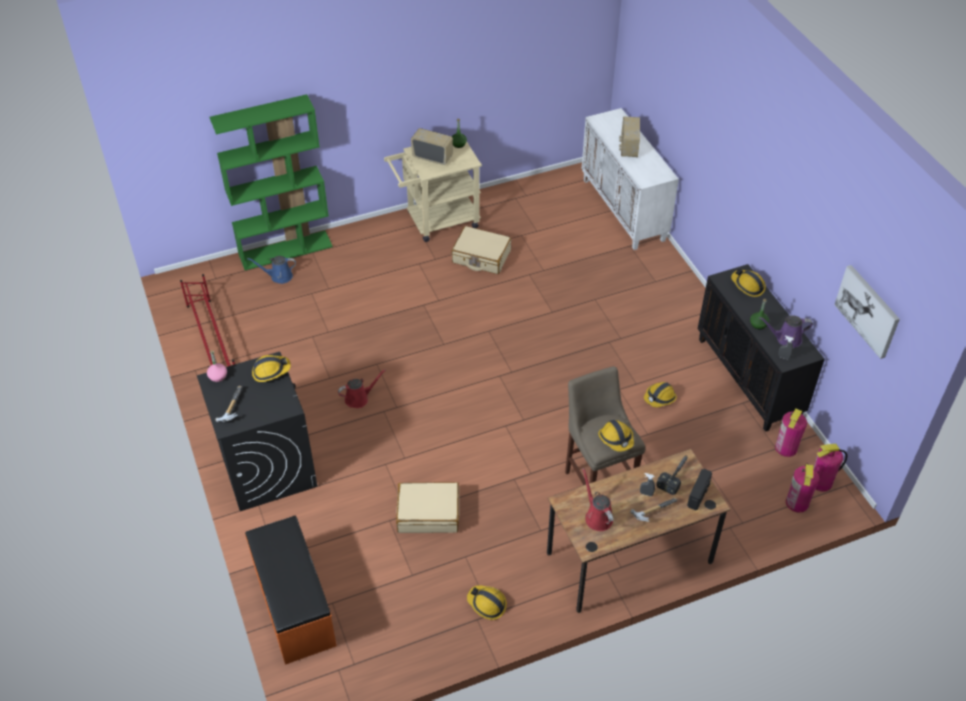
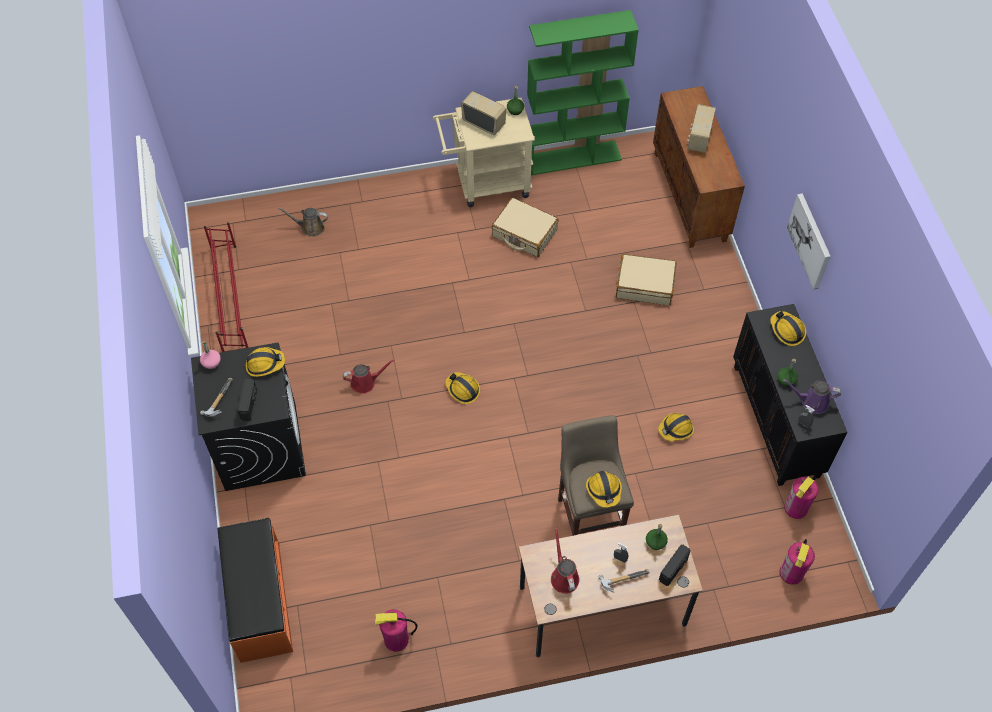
camera: 10 degrees right, 10 degrees up
(262, 407) = (249, 405): none -> radio
(279, 276) = (310, 227): blue watering can -> brown watering can
(286, 250) = (322, 197): green bookcase -> green bookcase (573, 157)
(428, 513) = (410, 523): beige suitcase -> beige suitcase (645, 285)
(487, 604) = (448, 632): hard hat -> hard hat (462, 390)
(624, 210) = (690, 197): white cabinet -> brown cabinet
(675, 475) = (655, 542): hammer -> green bottle
(821, 482) = (822, 553): fire extinguisher -> fire extinguisher (396, 639)
(868, 310) = (890, 407): picture -> picture (810, 241)

